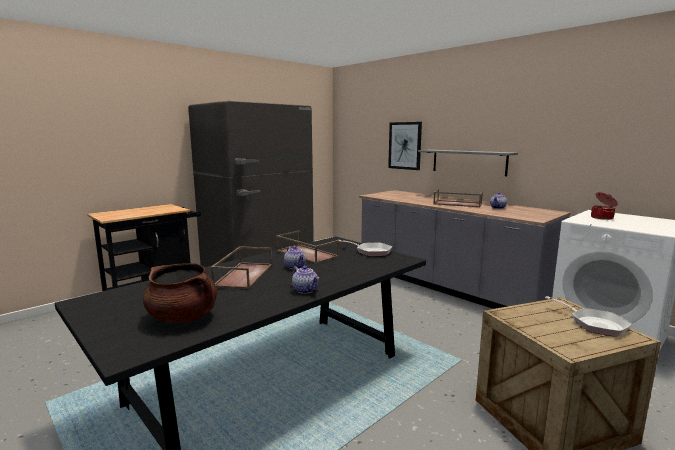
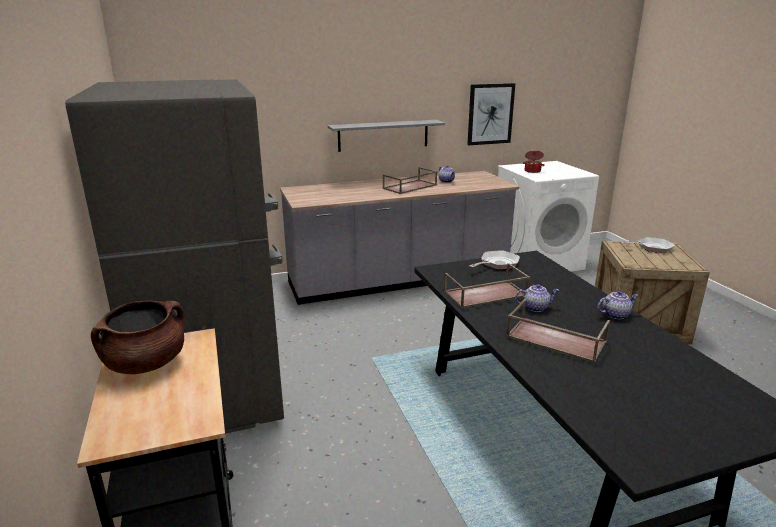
camera: 65 degrees left, 10 degrees up
(183, 317) = (690, 386): brown cooking pot -> brown cooking pot (146, 364)
(405, 145) = (289, 122): picture -> picture (490, 114)

